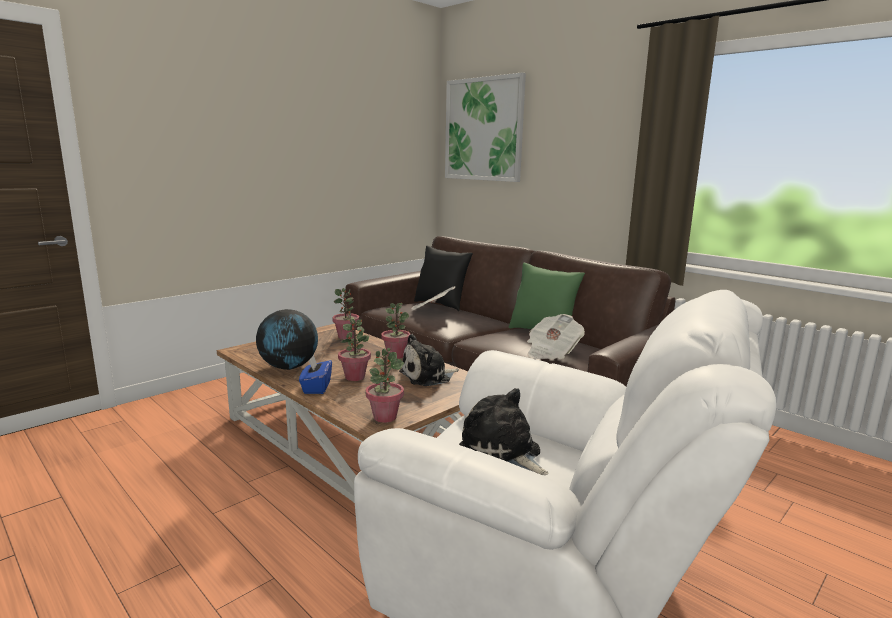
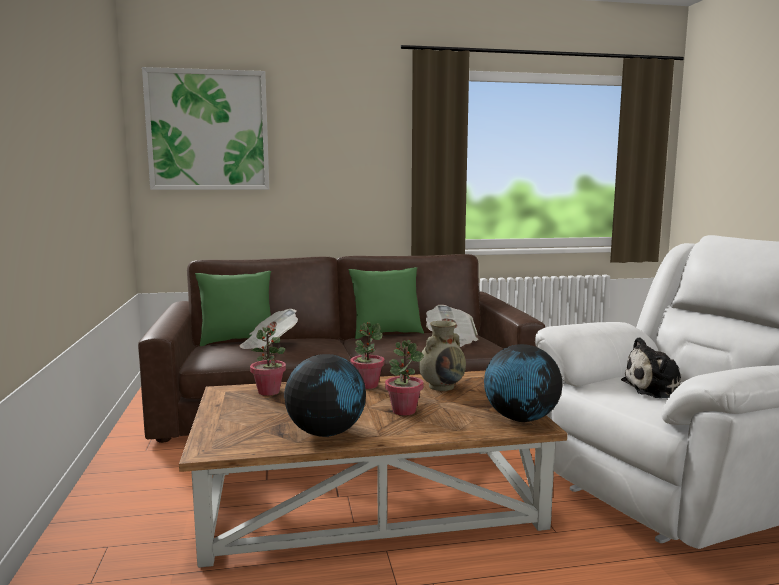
camera: 55 degrees left, 5 degrees down
(316, 387) = (410, 431): blue tissue box -> none
(384, 417) = (520, 419): potted plant -> globe
(428, 376) = (442, 386): plush toy -> beige vase
(441, 304) = (237, 340): black pillow -> green pillow

